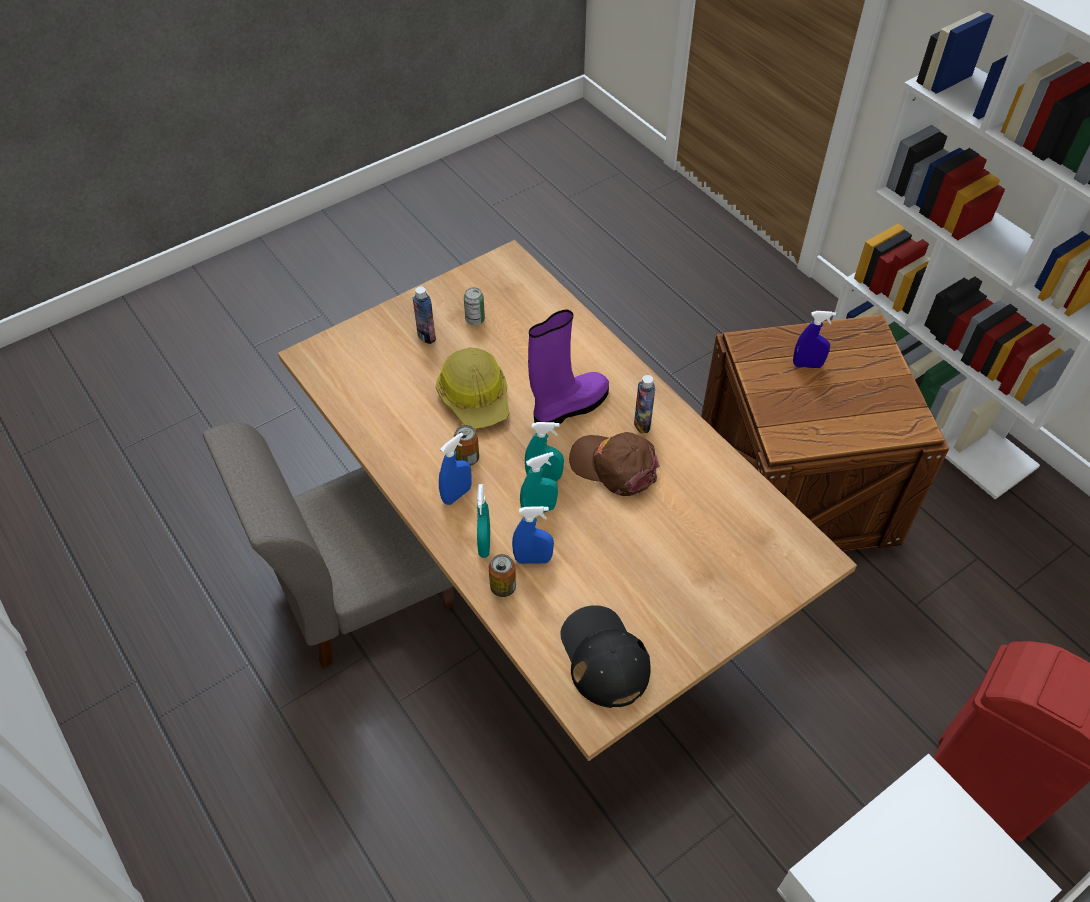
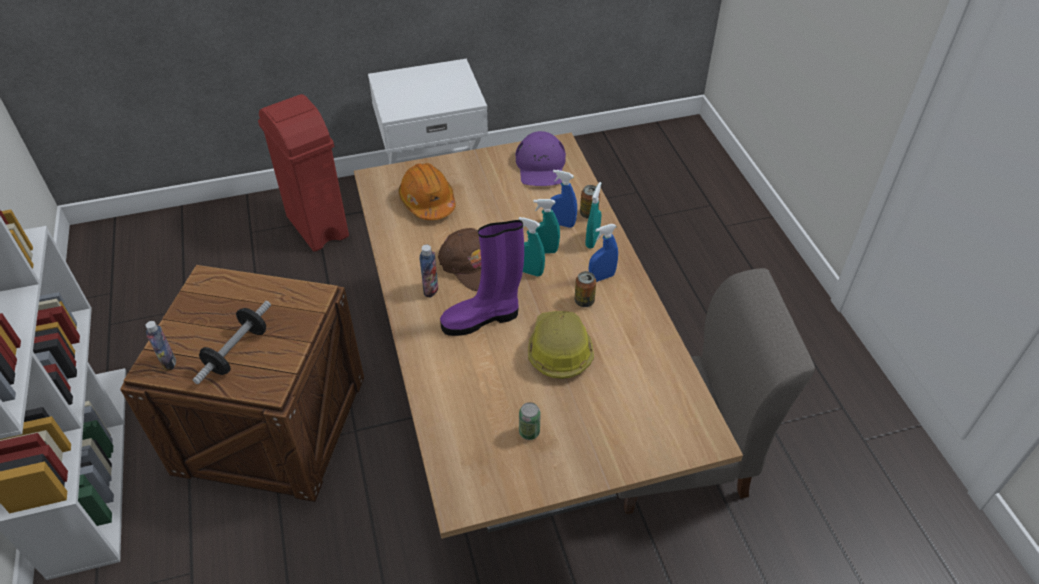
camera: 160 degrees left, 5 degrees down
(426, 336) = (585, 427): bottle -> bottle (169, 362)
(604, 657) = (541, 166): black cap -> purple cap
(723, 541) = (427, 201): none -> orange hard hat
(807, 365) = (237, 351): blue spray bottle -> dumbbell

